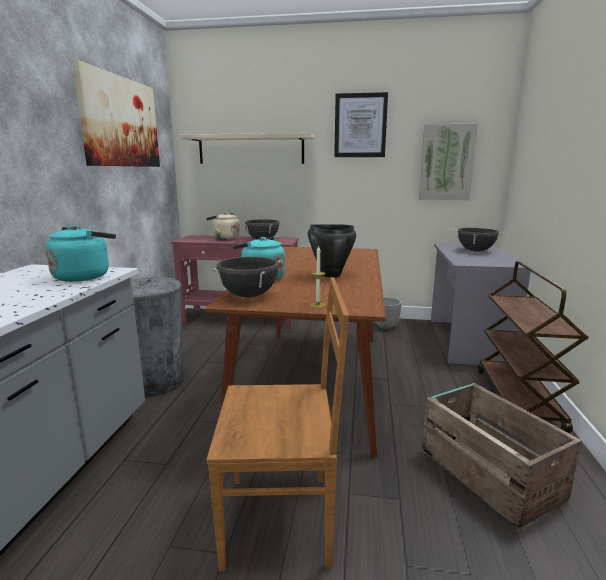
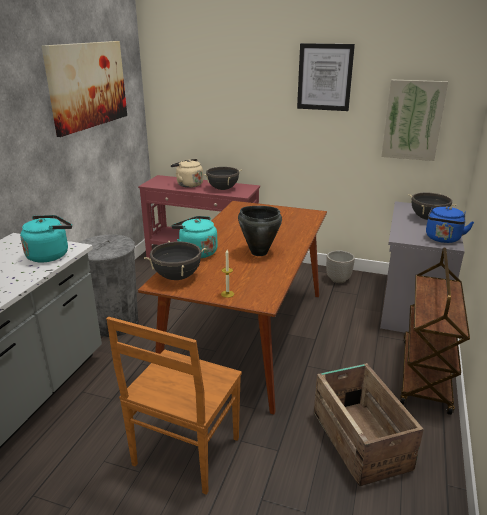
camera: 10 degrees right, 10 degrees up
(251, 149) = (215, 96): shelf -> none
(282, 519) = (185, 453): brown chair -> brown chair turned 105 degrees clockwise
(503, 261) = (443, 239): none -> blue kettle

